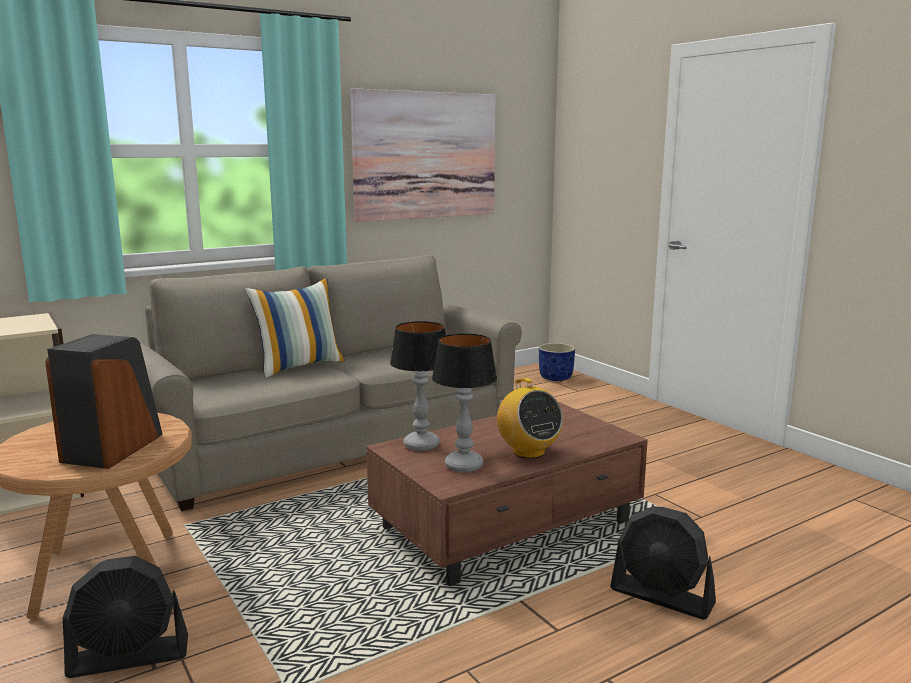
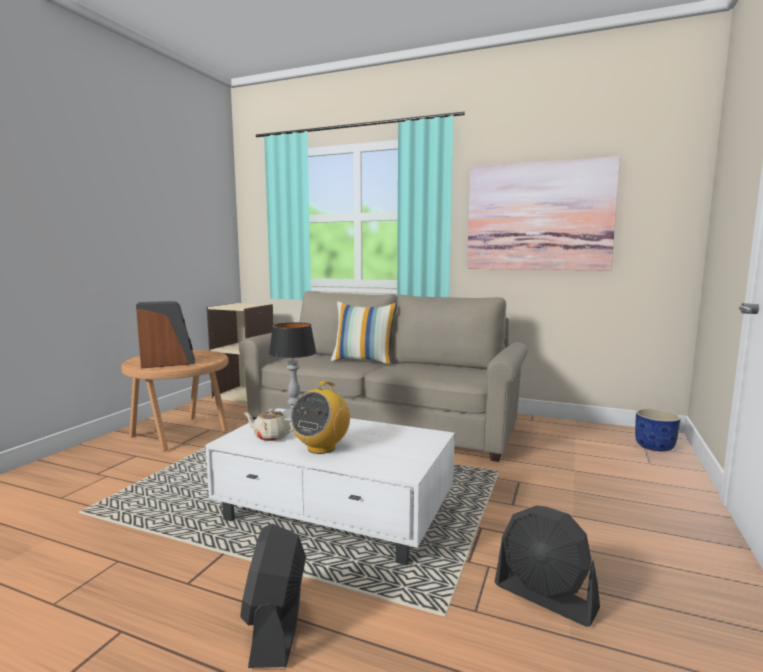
camera: 55 degrees right, 5 degrees down
(129, 657) = (105, 465): black fan -> black fan (545, 597)
(464, 465) = (271, 436): table lamp -> beige teapot
(509, 525) = (337, 513): brown coffee table -> white coffee table

